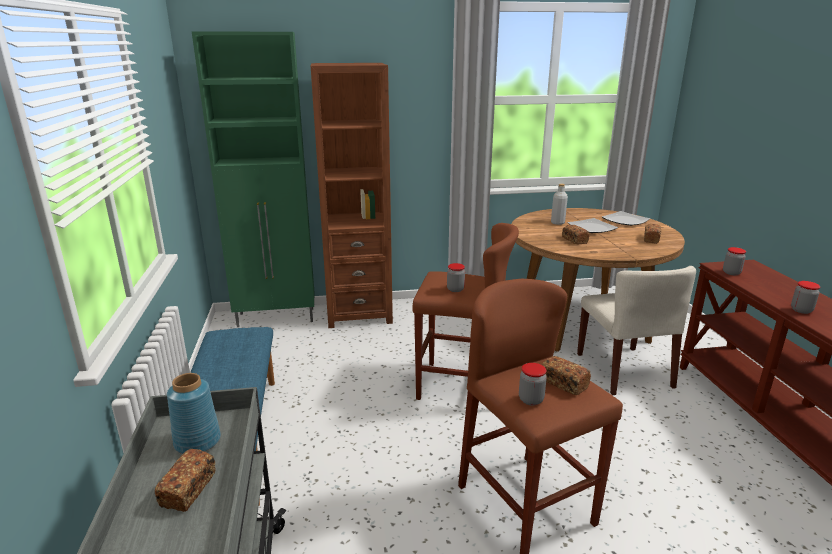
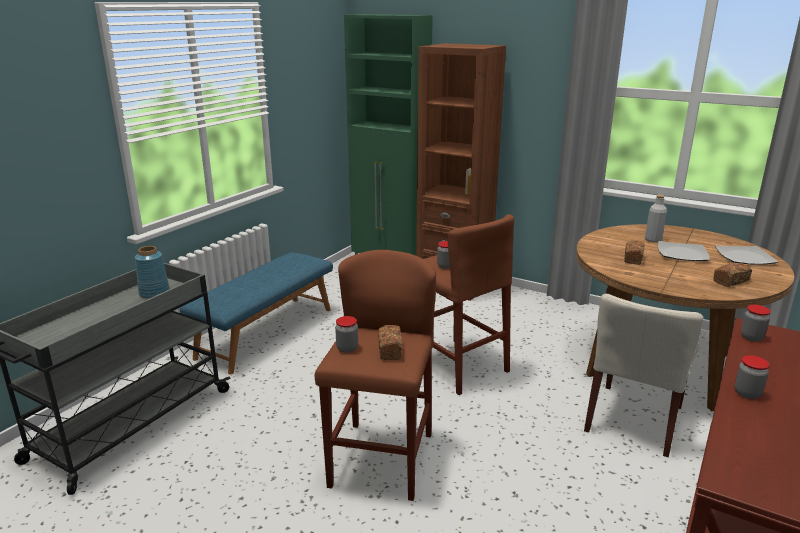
camera: 40 degrees right, 0 degrees up
(188, 490) = (118, 311): bread -> none

